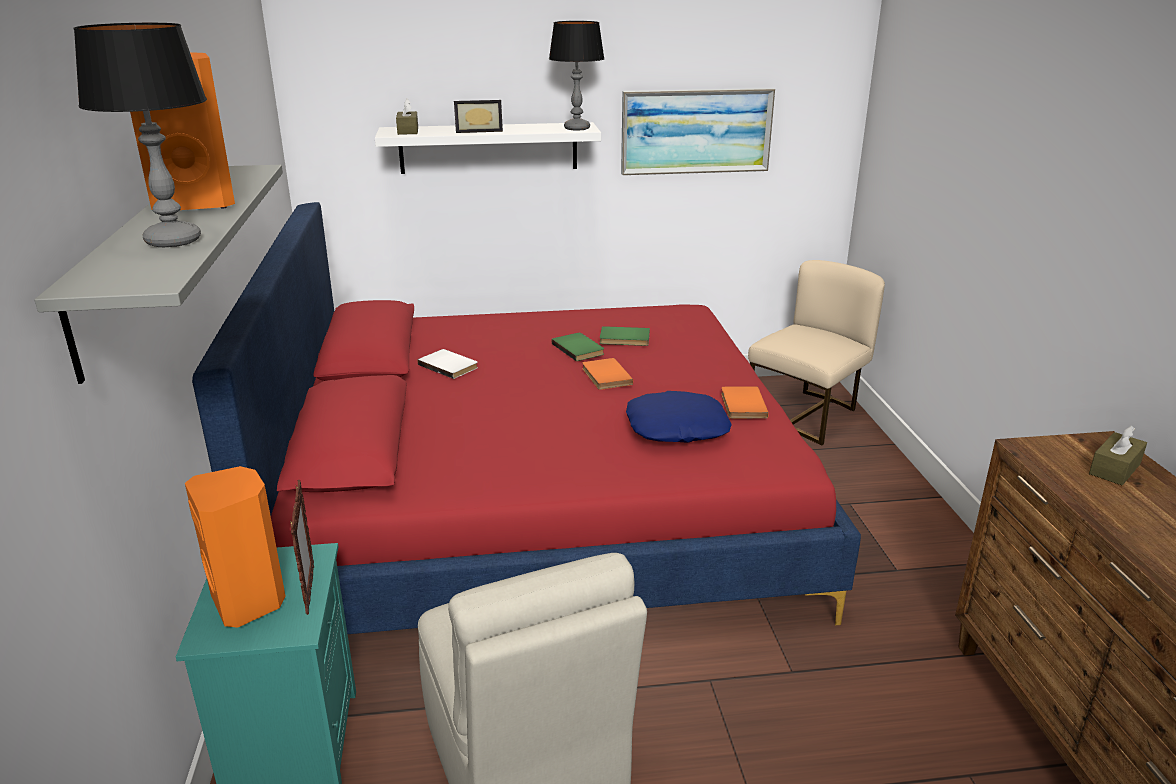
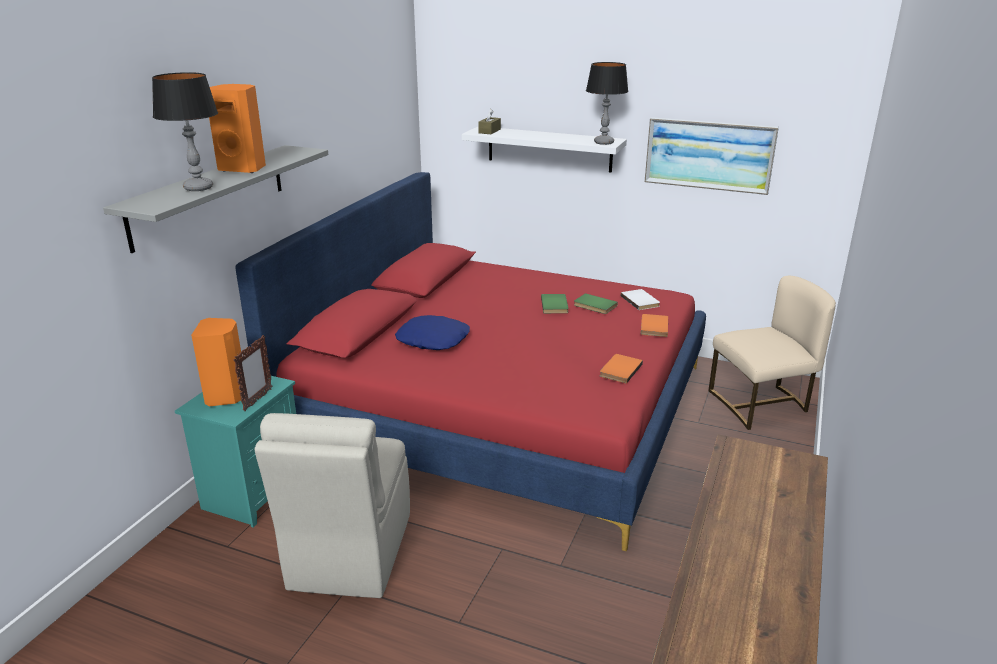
camera: 30 degrees right, 0 degrees up
(449, 365) = (462, 297): white book -> white book (641, 301)
(479, 131) = (534, 136): picture frame -> none
(604, 376) = (548, 327): orange book -> orange book (652, 327)
(677, 427) = (555, 372): blue pillow -> blue pillow (433, 340)
(1114, 469) = (780, 480): brown tissue box -> none

